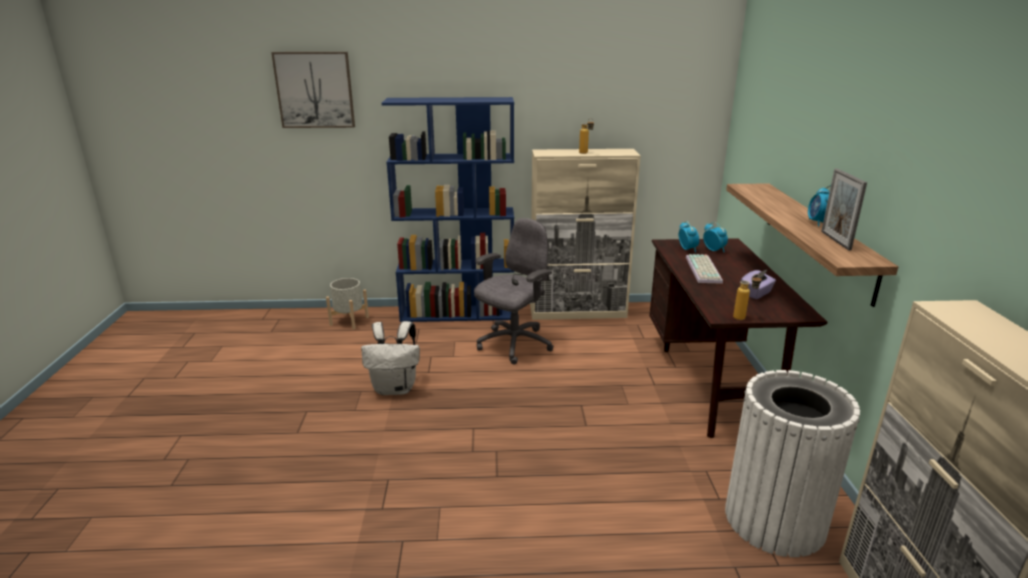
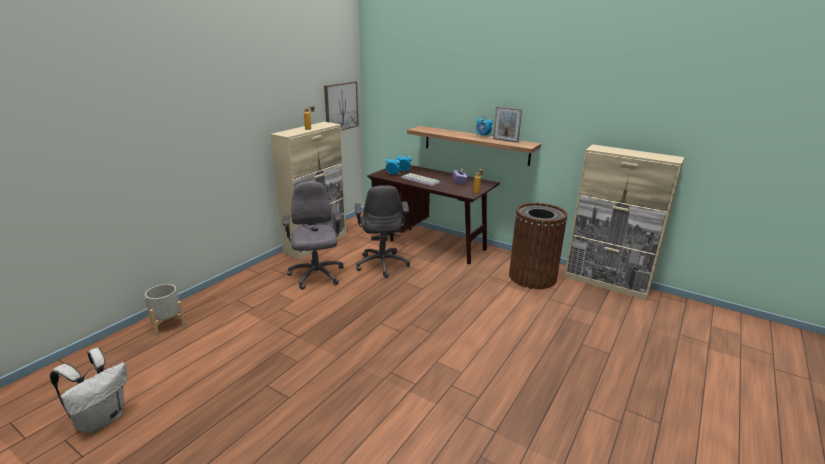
camera: 55 degrees left, 0 degrees up
(315, 90) = (81, 111): picture -> picture (340, 106)
(395, 388) = (297, 335): white backpack -> white backpack (102, 419)
(458, 313) = (245, 278): blue bookcase -> none
(599, 371) = (382, 264): none -> grey office chair
(774, 519) = (532, 277): white trash can -> brown trash can

